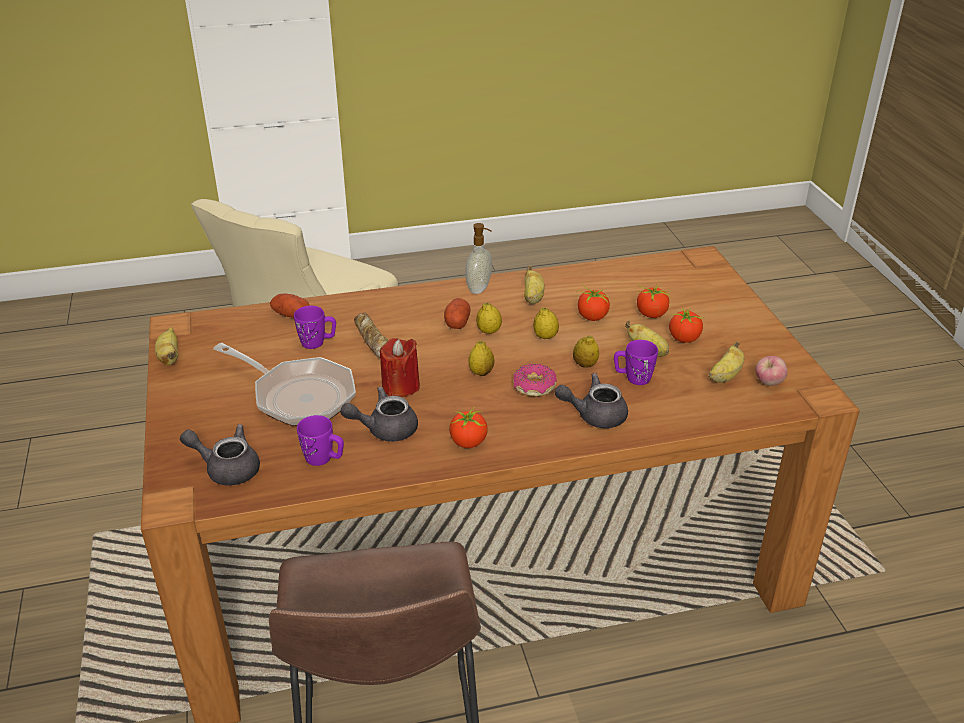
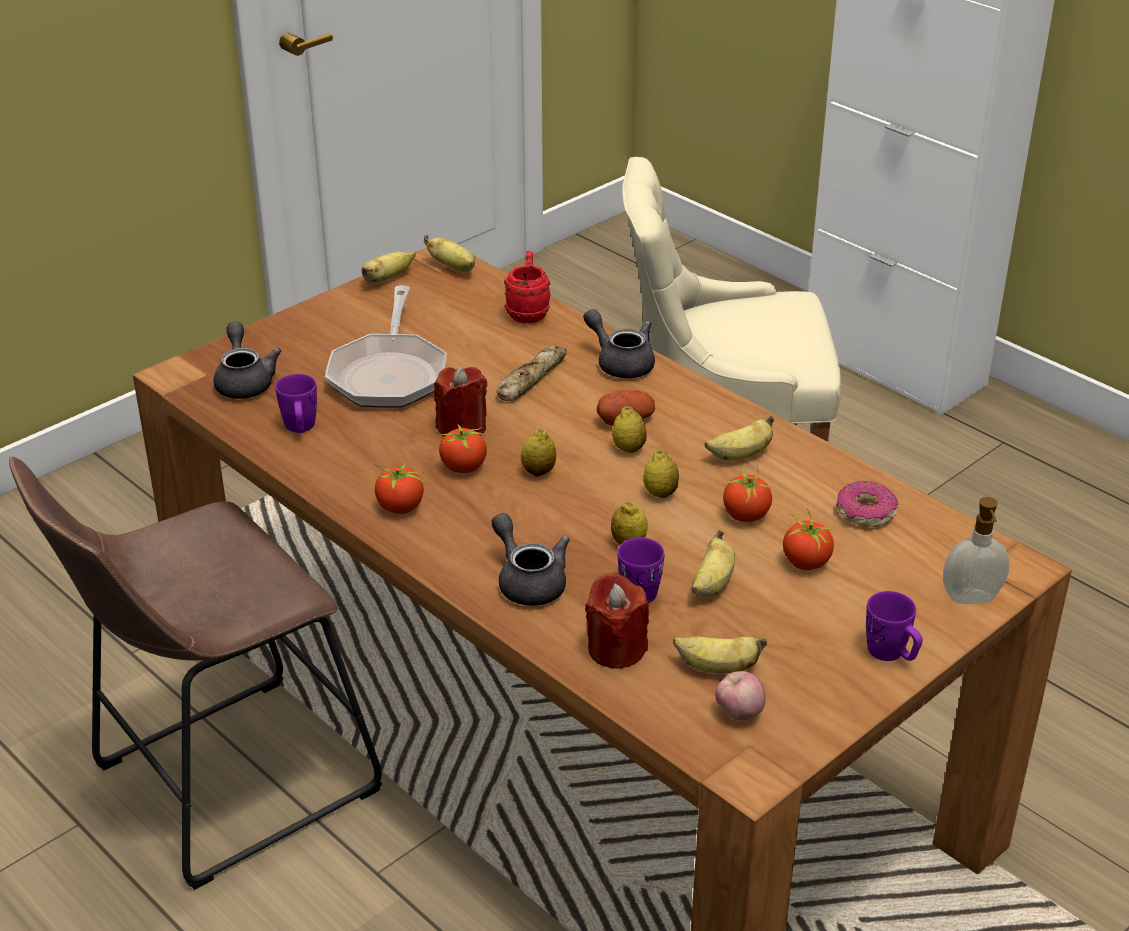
camera: 60 degrees right, 0 degrees up
(195, 325) = (453, 268): none -> banana
(291, 315) = (528, 312): potato -> red mug
(317, 342) = (493, 347): purple mug -> purple mug (891, 654)
(384, 429) = (378, 446): grey teapot -> grey teapot (620, 362)
(479, 288) = (717, 410): soap dispenser -> soap dispenser (971, 599)
(534, 386) = (545, 518): donut -> donut (865, 512)
(684, 339) = (774, 608): tomato -> tomato (463, 467)
(685, 405) = (616, 649): none -> red candle

